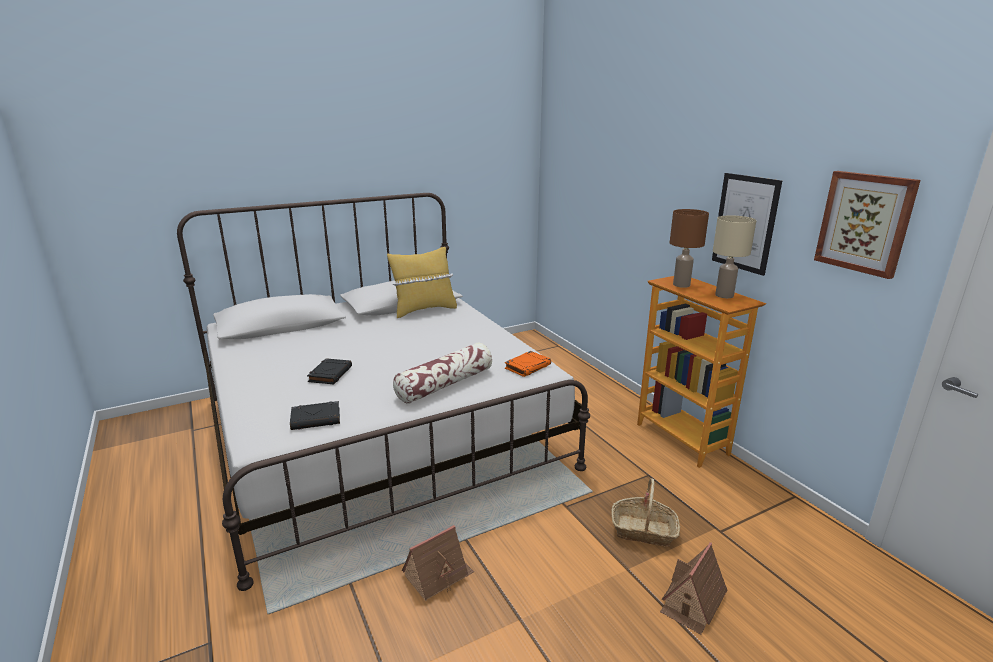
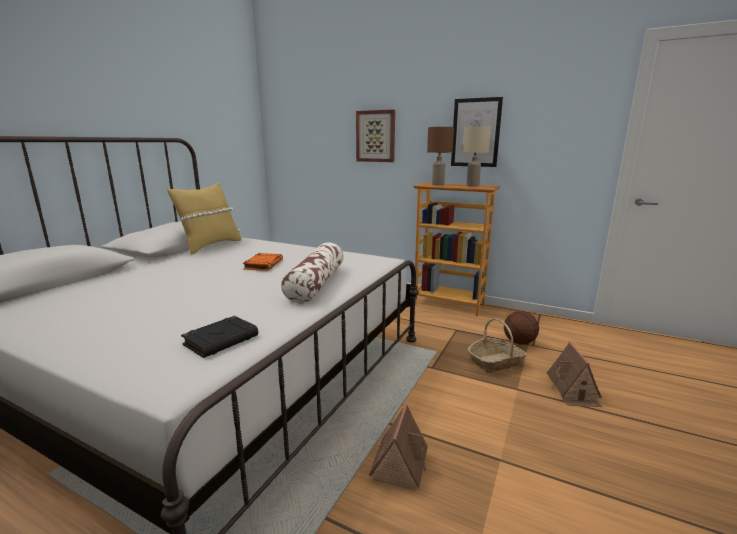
camera: 35 degrees left, 5 degrees down
(330, 374) = (179, 303): black book -> none
(528, 366) = (364, 260): orange book -> orange book (263, 264)
(707, 520) = (519, 342): none -> basketball
(865, 223) = (568, 114): picture -> picture (376, 136)

